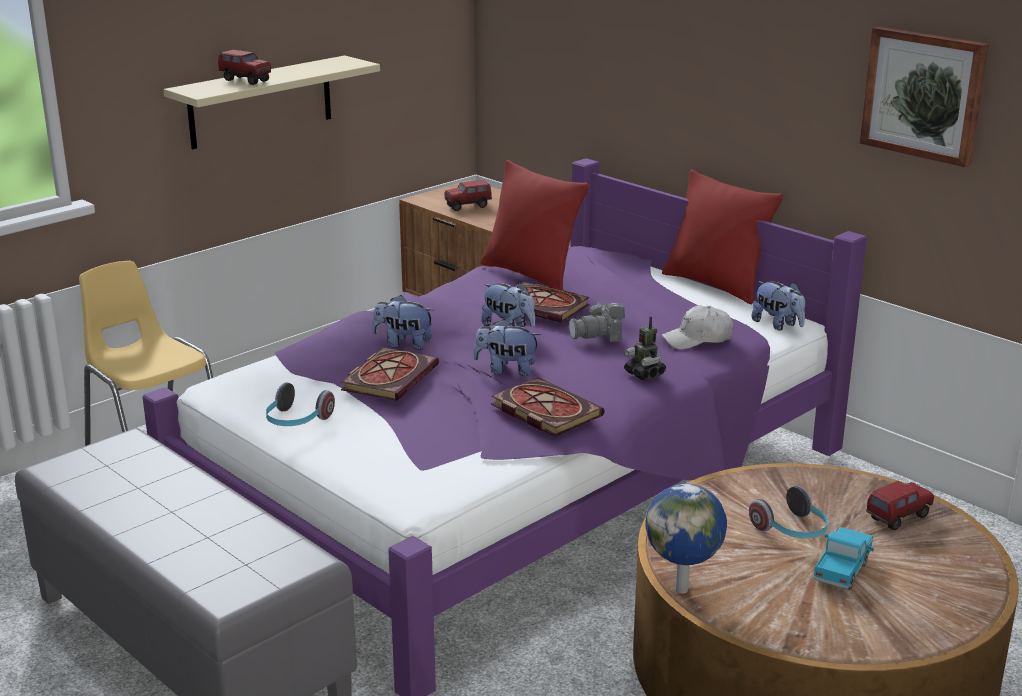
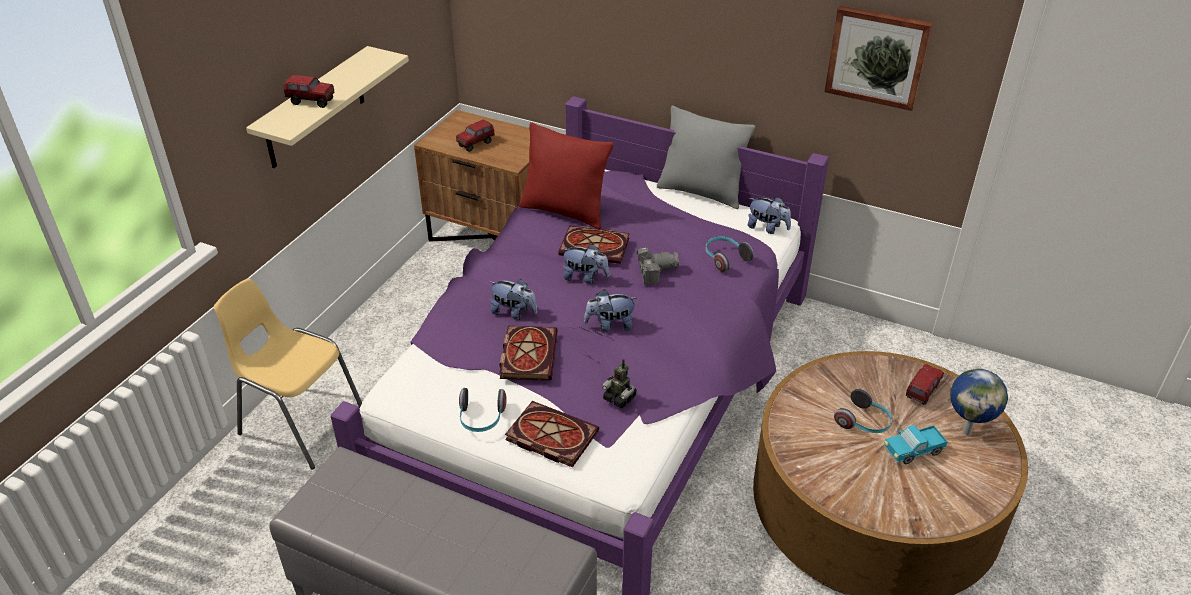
camera: 20 degrees left, 15 degrees up
(403, 344) = (514, 312): plush toy -> plush toy turned 150 degrees counterclockwise
(543, 410) = (662, 364): book -> book (549, 436)
(598, 335) = (654, 271): camera -> camera turned 150 degrees counterclockwise
(644, 374) = (710, 306): toy robot -> toy robot (619, 398)
(683, 589) = (824, 498): globe -> globe (967, 431)
(697, 339) = (725, 258): white cap -> headphones
(715, 285) = (701, 192): red pillow -> grey pillow
(842, 570) = (912, 451): toy truck -> toy truck turned 120 degrees counterclockwise

